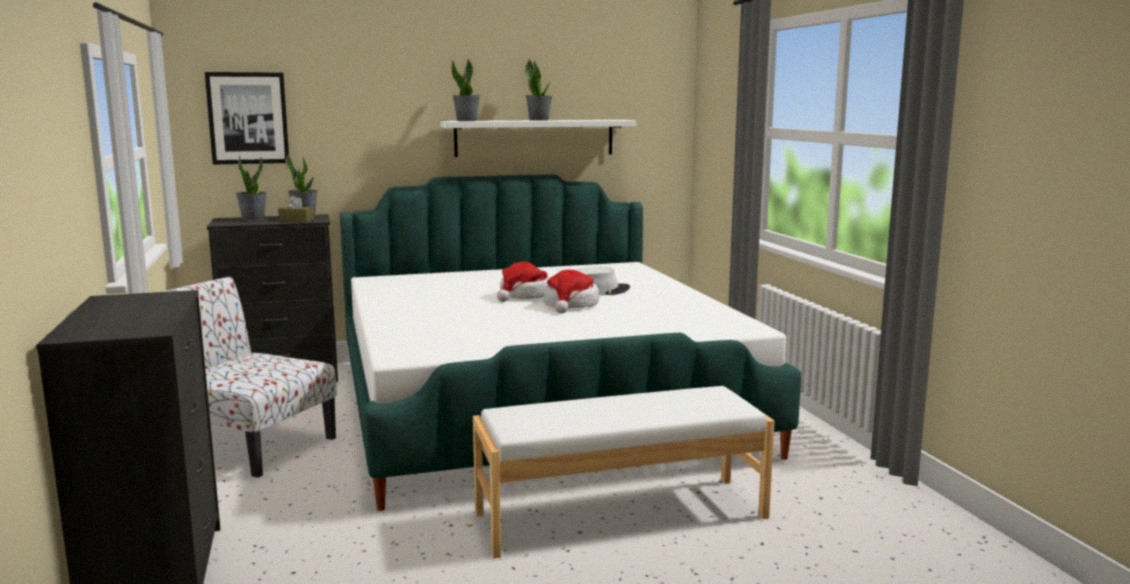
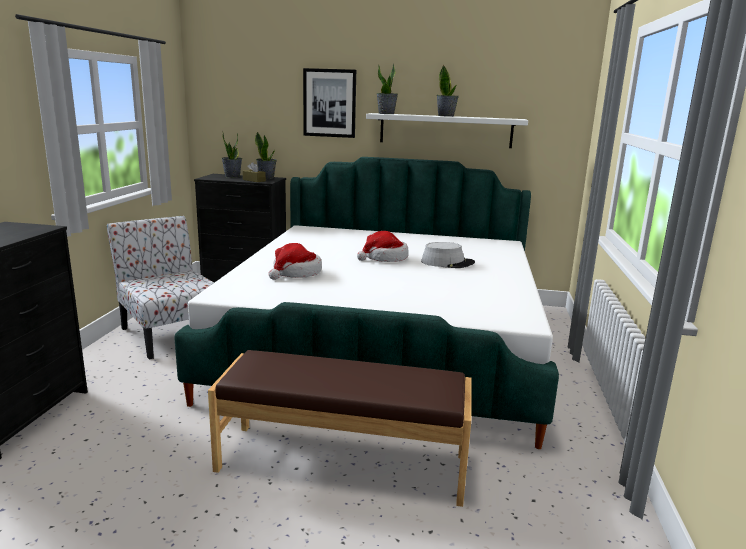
camera: 25 degrees right, 5 degrees up
(248, 118) = (238, 105): picture -> picture (329, 103)
(570, 305) = (406, 272): hat -> hat (296, 273)
(620, 514) = (343, 462): white bench -> brown bench

